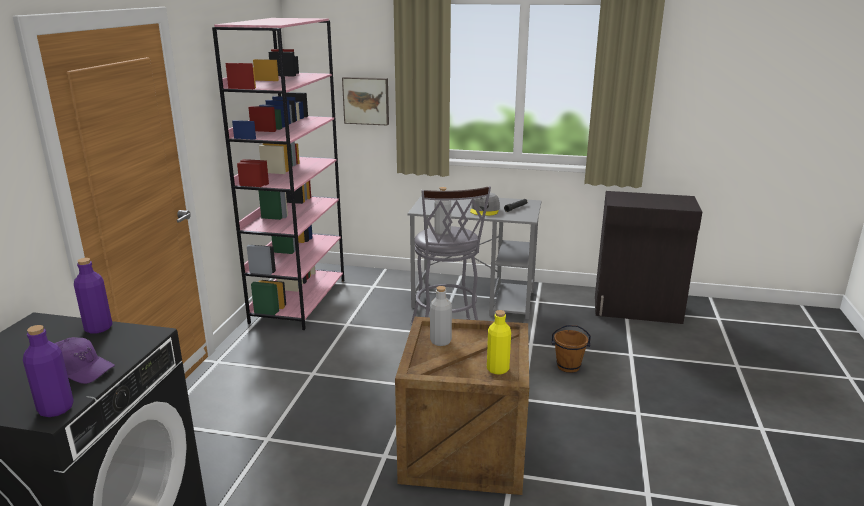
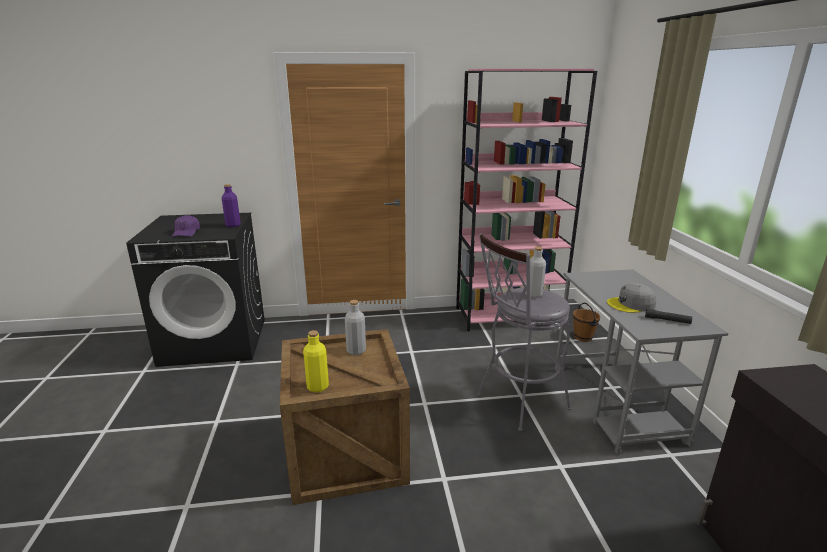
camera: 70 degrees right, 0 degrees up
(56, 409) = (148, 238): purple bottle -> none
(366, 100) = (634, 160): picture -> none
(568, 367) = (535, 509): brown bucket -> brown bucket (582, 337)

